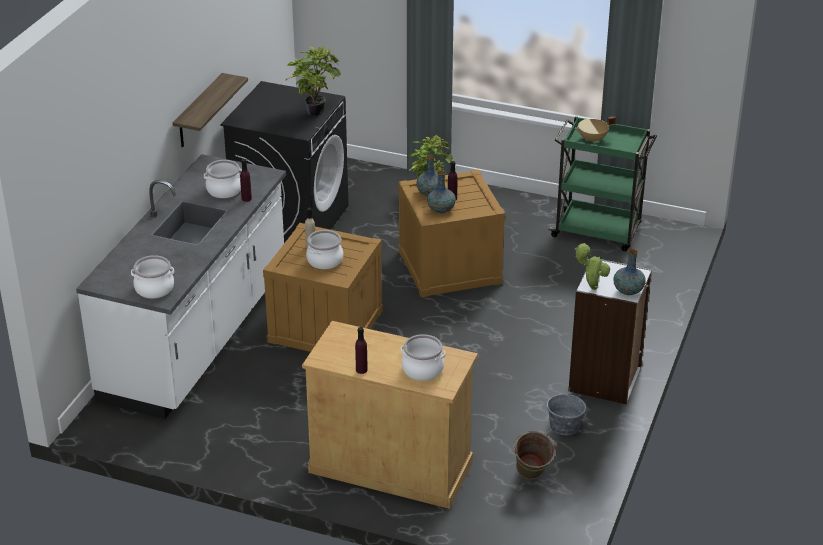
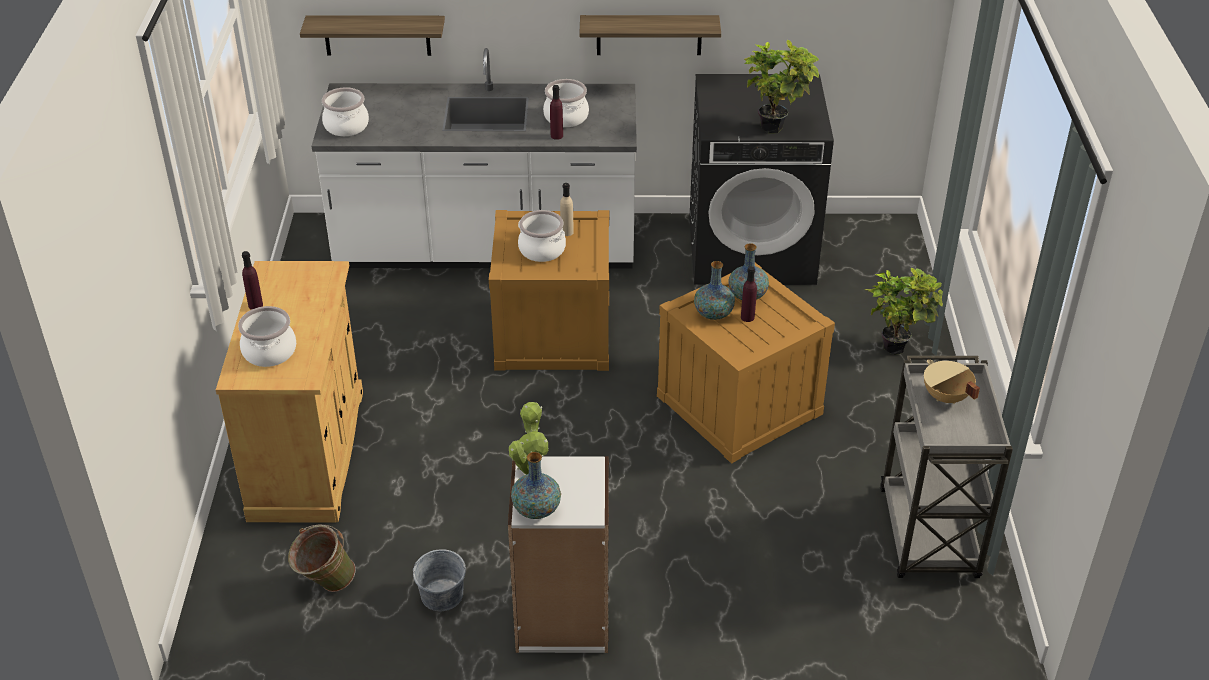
camera: 70 degrees right, 5 degrees up
(90, 224) = (377, 35): none -> shelf
(598, 231) = (929, 536): green cart -> grey cart

